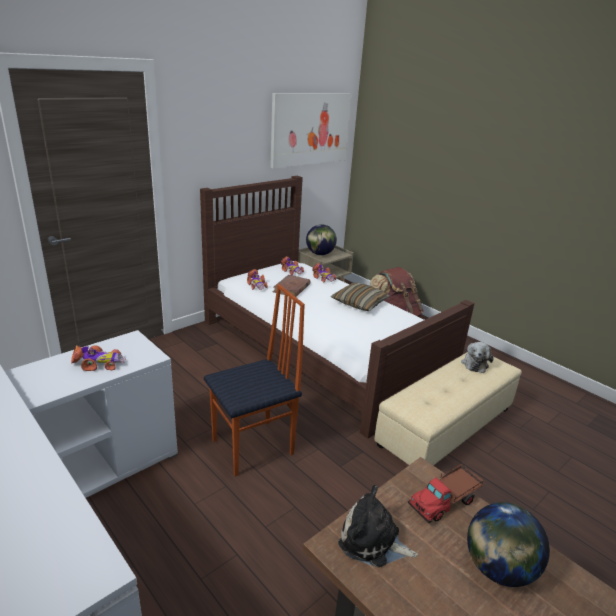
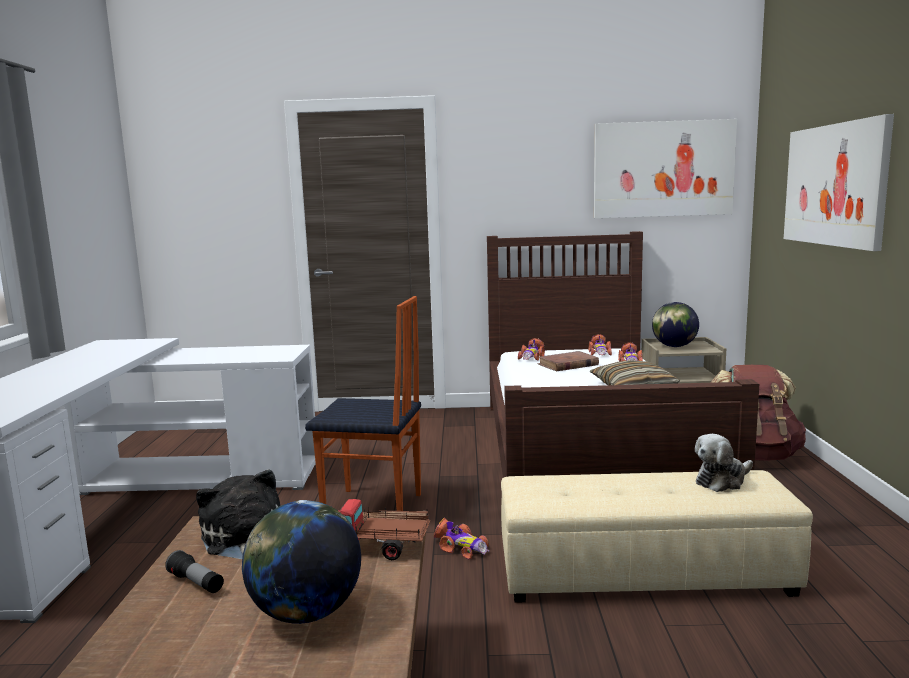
camera: 45 degrees right, 15 degrees down
(98, 363) = (239, 354): toy car -> toy car (460, 547)
(413, 593) = (196, 583): none -> flashlight
(441, 159) = (834, 185): none -> picture

